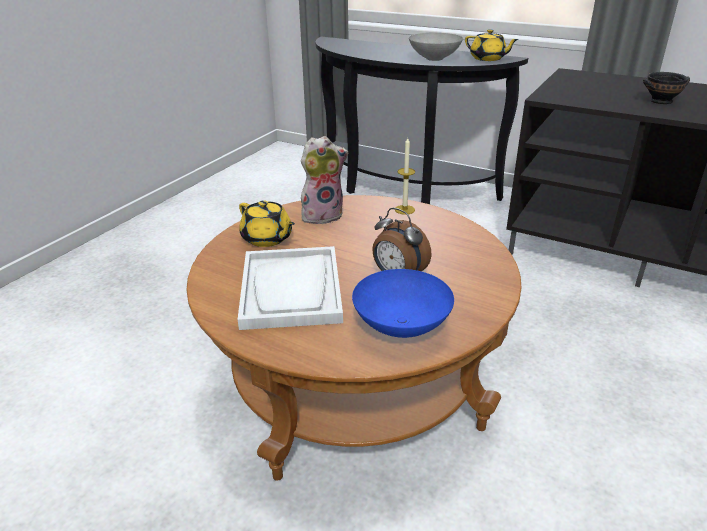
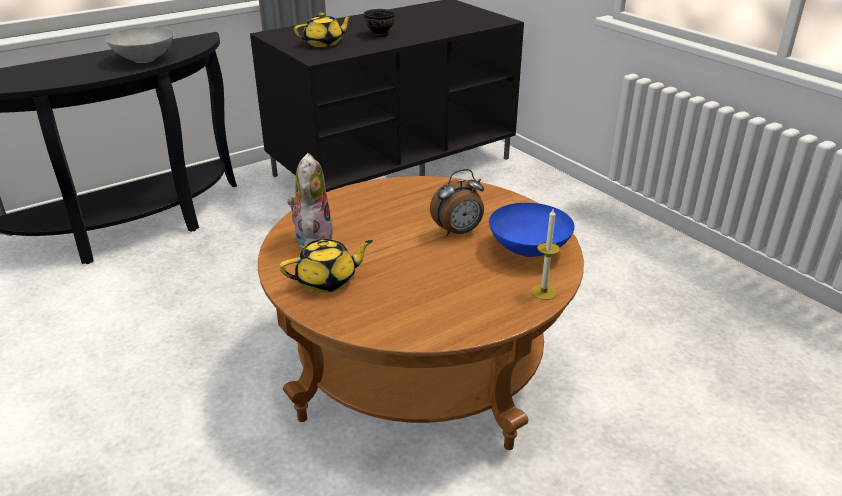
camera: 65 degrees left, 0 degrees up
(291, 289) = (436, 287): white tray -> none
(404, 209) = (349, 197): candle -> candle (543, 292)
(488, 59) = (190, 43): yellow teapot -> yellow teapot (324, 43)

